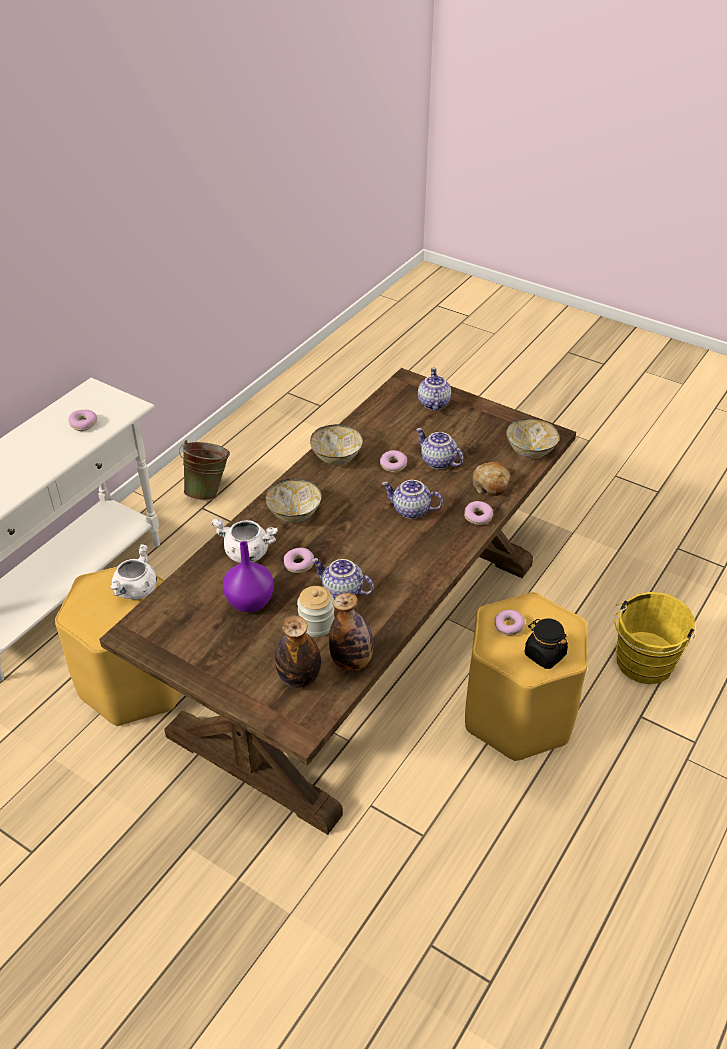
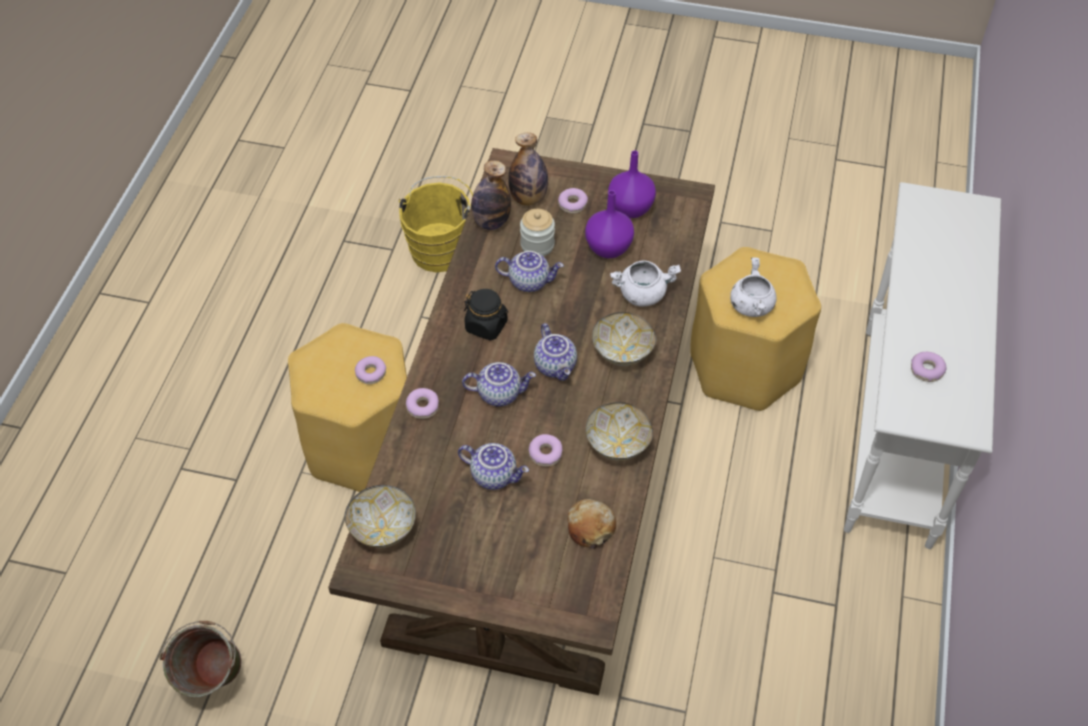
camera: 160 degrees right, 10 degrees up
(203, 636) = (629, 209): none -> purple vase
(208, 491) = (848, 637): green bucket -> green bucket (213, 683)
(298, 564) = (585, 297): donut -> donut (572, 204)
(432, 403) = (537, 582): teapot -> teapot (556, 366)
(491, 484) = (420, 458): bread -> bread (590, 527)
(544, 654) = (330, 353): black jar -> black jar (486, 326)
(641, 665) = (235, 541): yellow bucket -> yellow bucket (440, 248)

